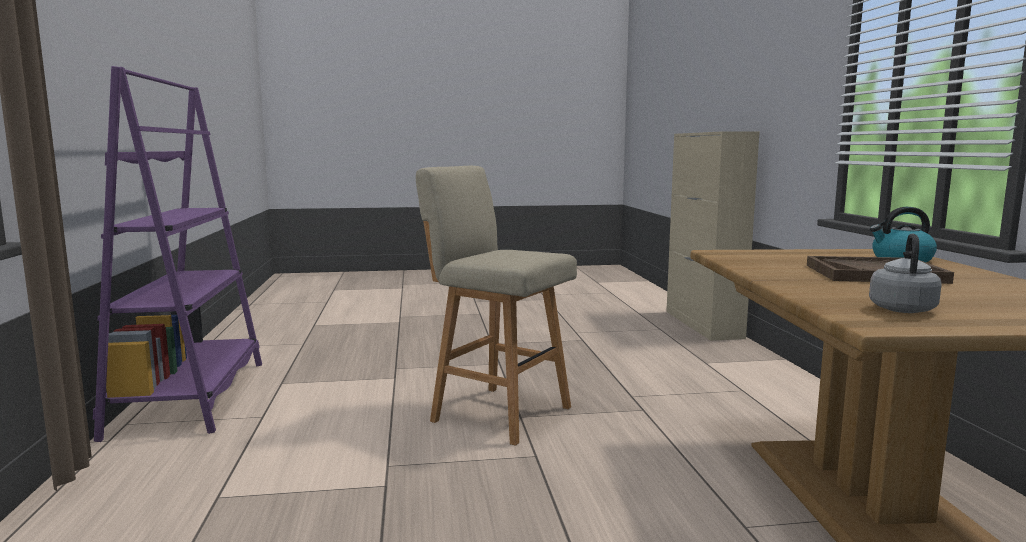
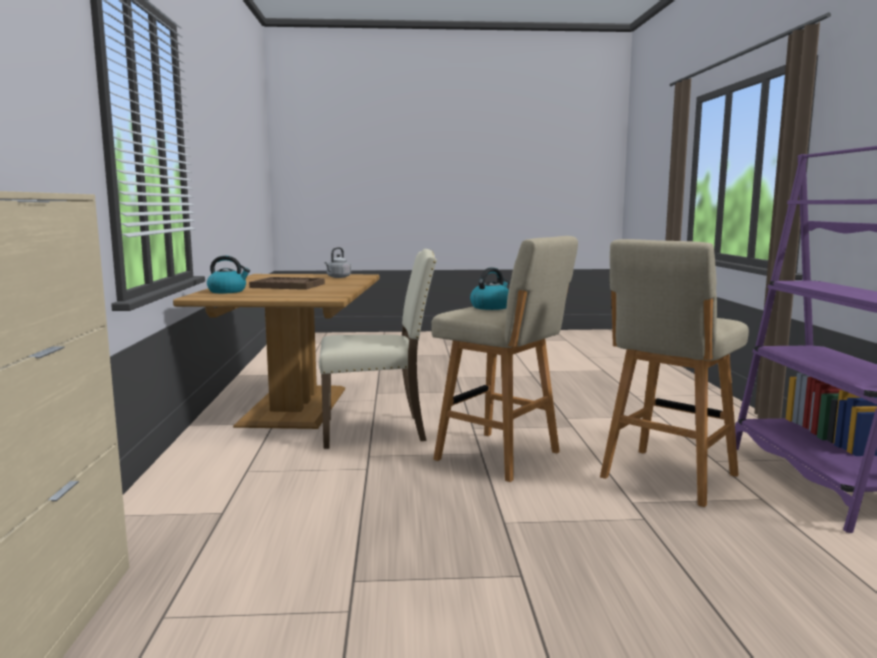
camera: 175 degrees left, 0 degrees up
(340, 397) = (667, 477): none -> beige stool
(511, 256) = (491, 307): none -> kettle
(668, 446) = (376, 430): none -> beige chair

